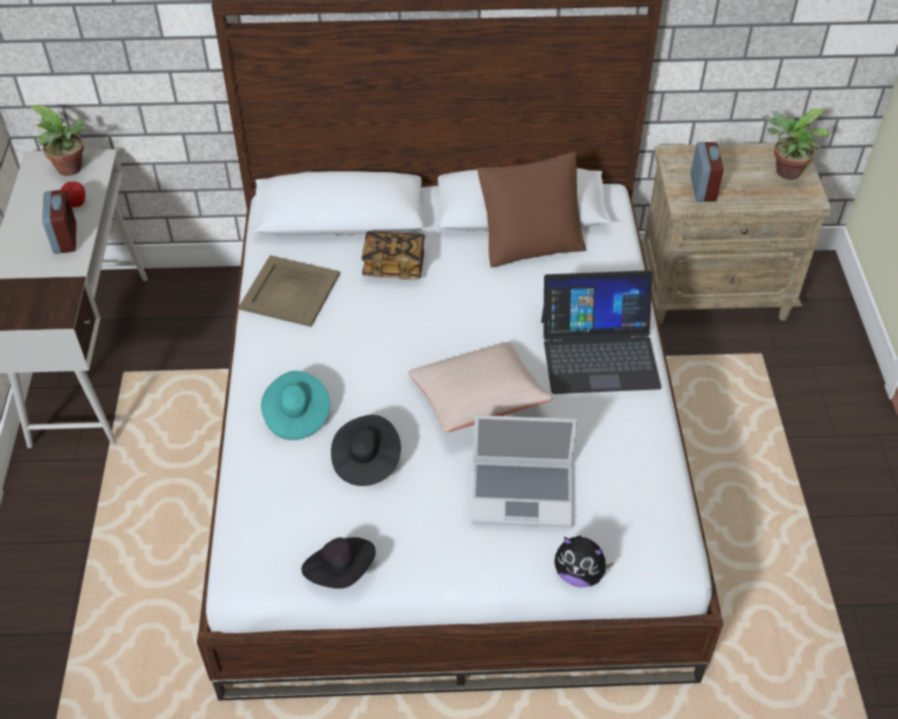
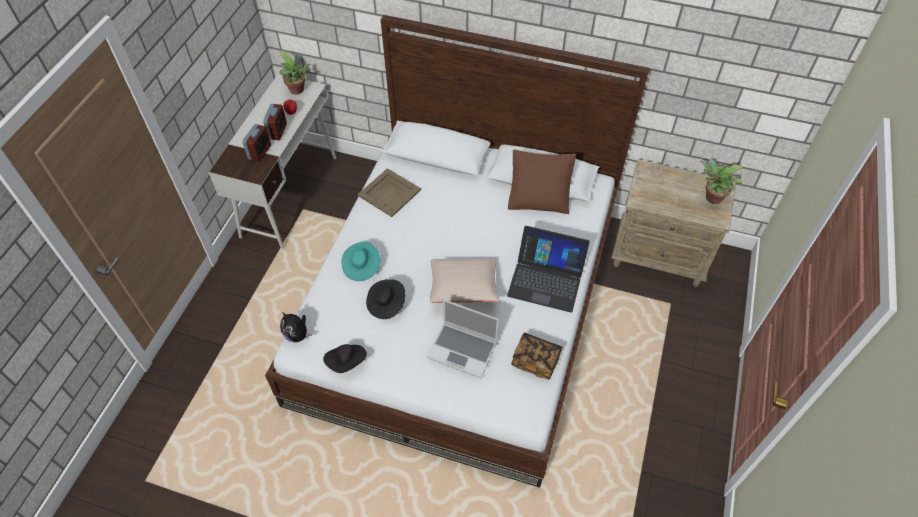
camera: 20 degrees right, 5 degrees up
(394, 265) = (453, 193): book -> book (535, 360)
(579, 574) = (473, 406): plush toy -> plush toy (297, 335)
(703, 188) = (653, 195): alarm clock -> alarm clock (259, 152)

